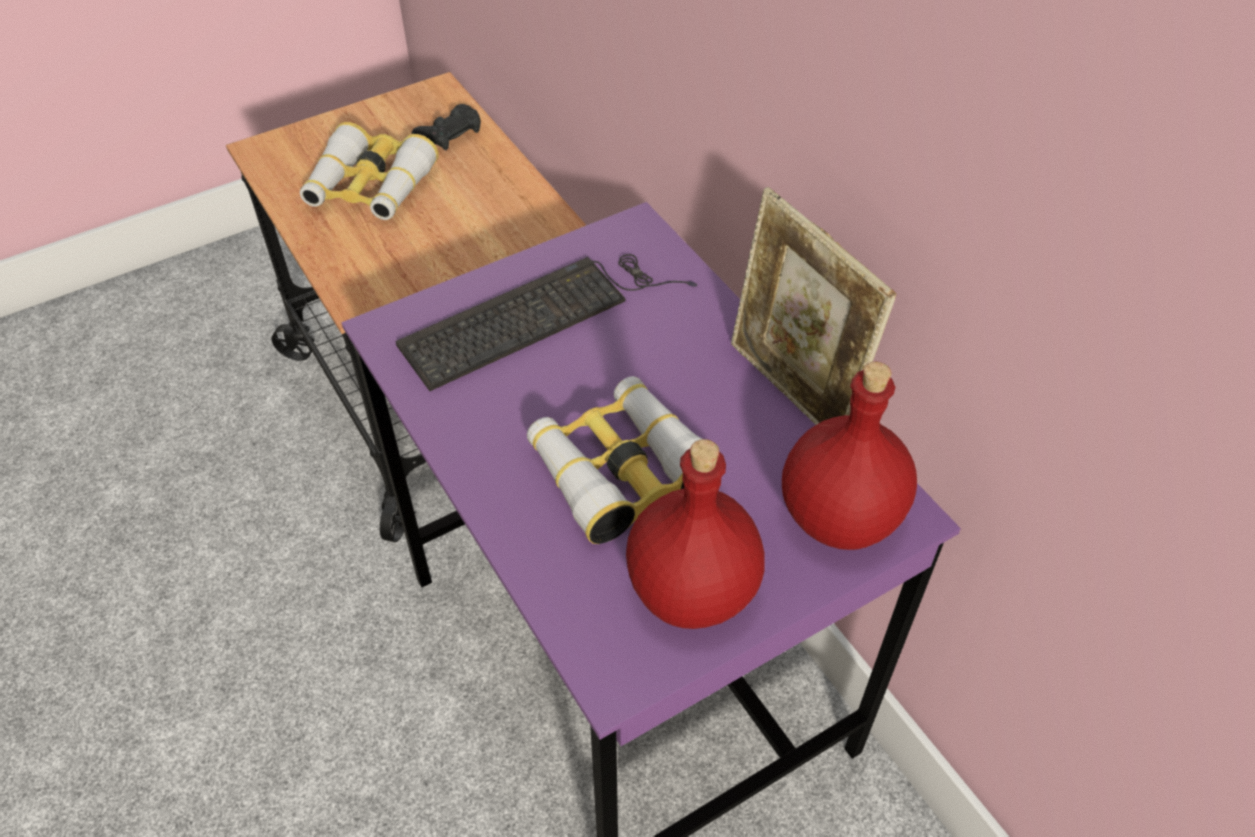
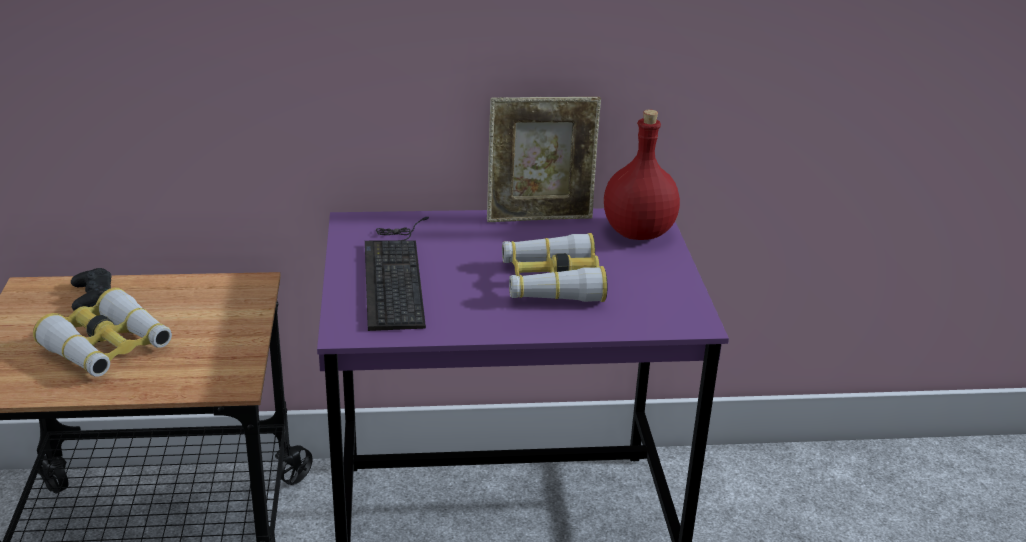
camera: 65 degrees left, 20 degrees down
(692, 593) = (657, 286): red bottle -> none

